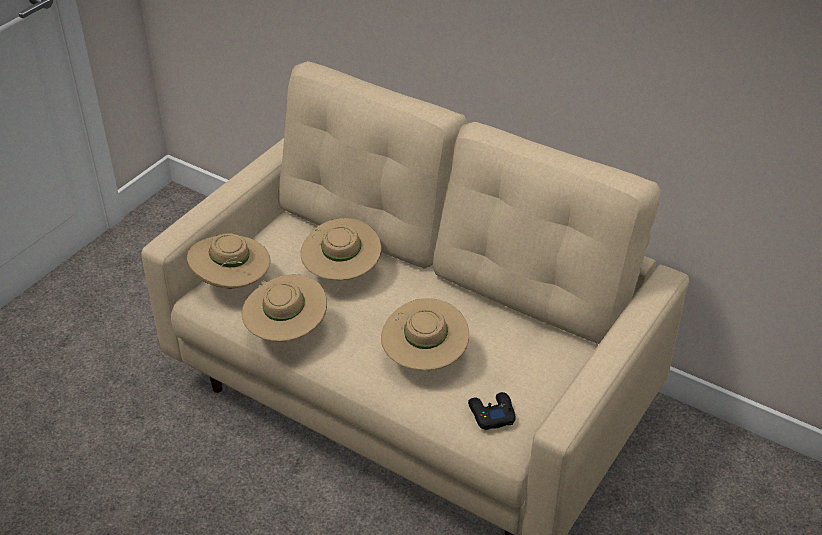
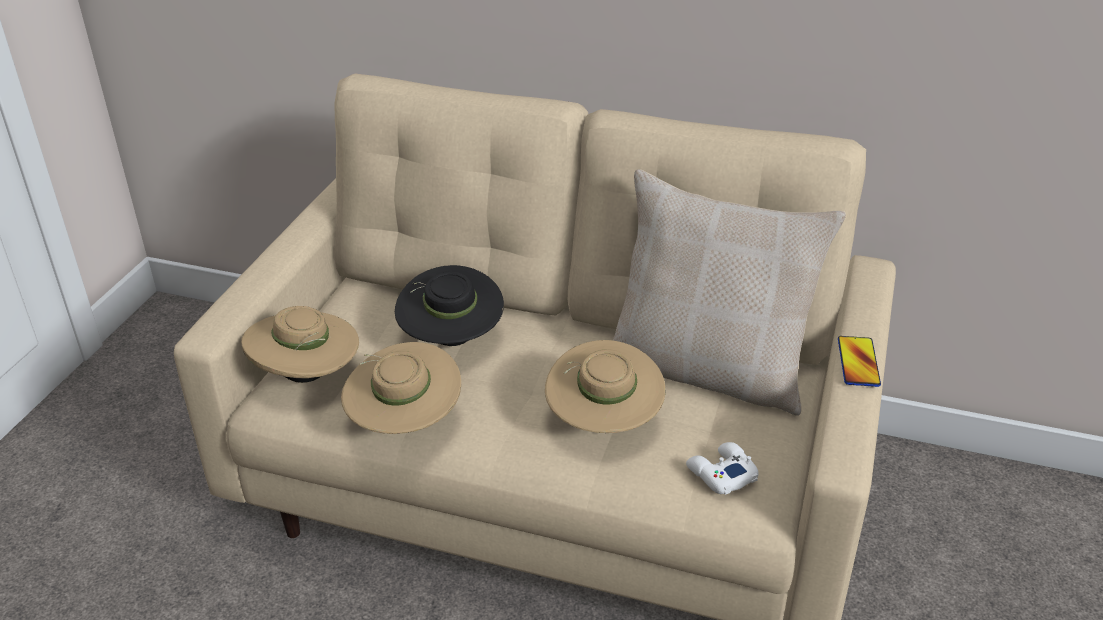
camera: 15 degrees left, 5 degrees down
(341, 273) = (451, 339): beige hat -> black hat
(491, 414) = (721, 474): black game controller -> white game controller
(519, 333) = (709, 370): none -> beige pillow
(612, 353) = (858, 362): none -> phone

